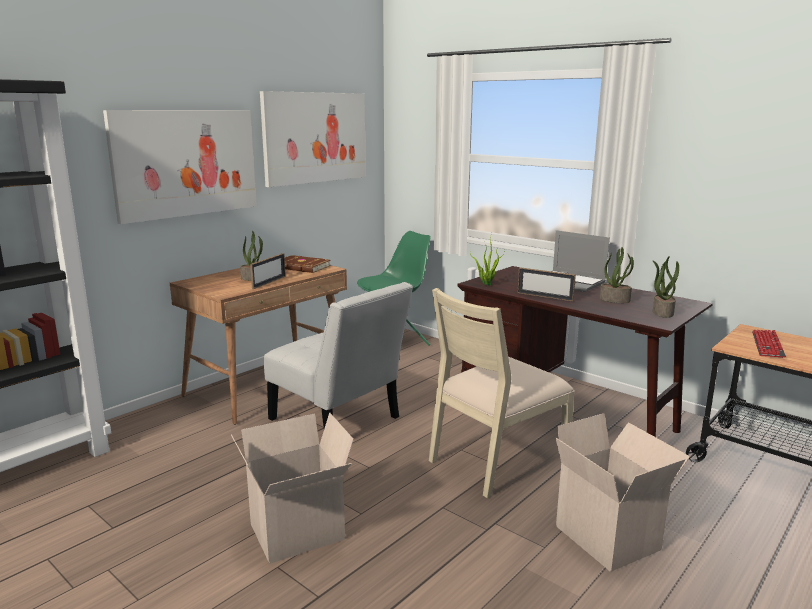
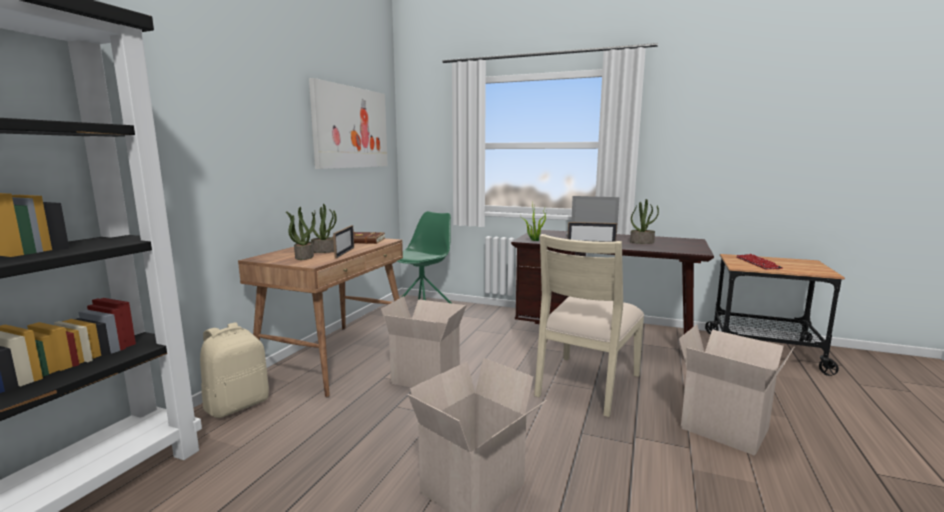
camera: 20 degrees left, 5 degrees down
(159, 418) = (237, 405): none -> beige backpack
(186, 163) = (248, 138): picture -> none
(339, 421) = (428, 377): white chair -> cardboard box
(662, 312) = (686, 246): potted plant -> potted plant (304, 257)

